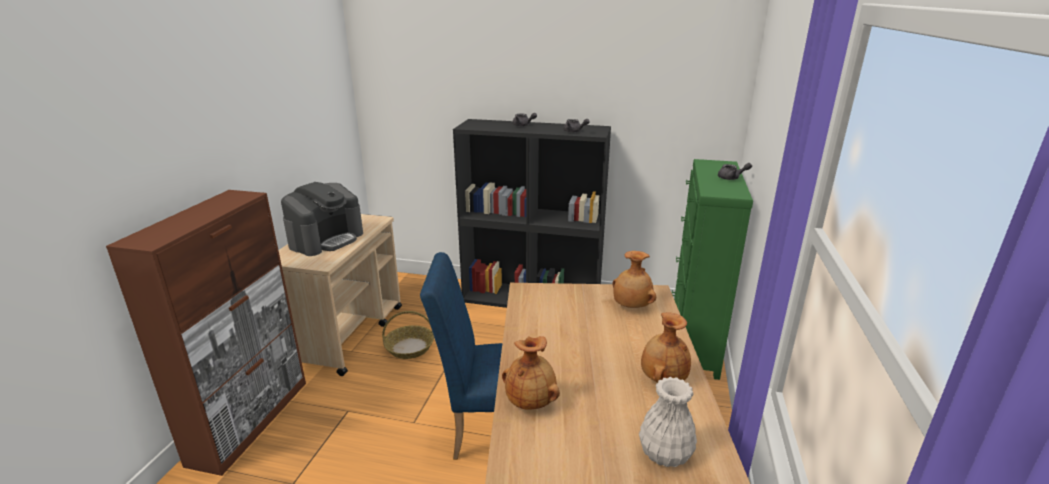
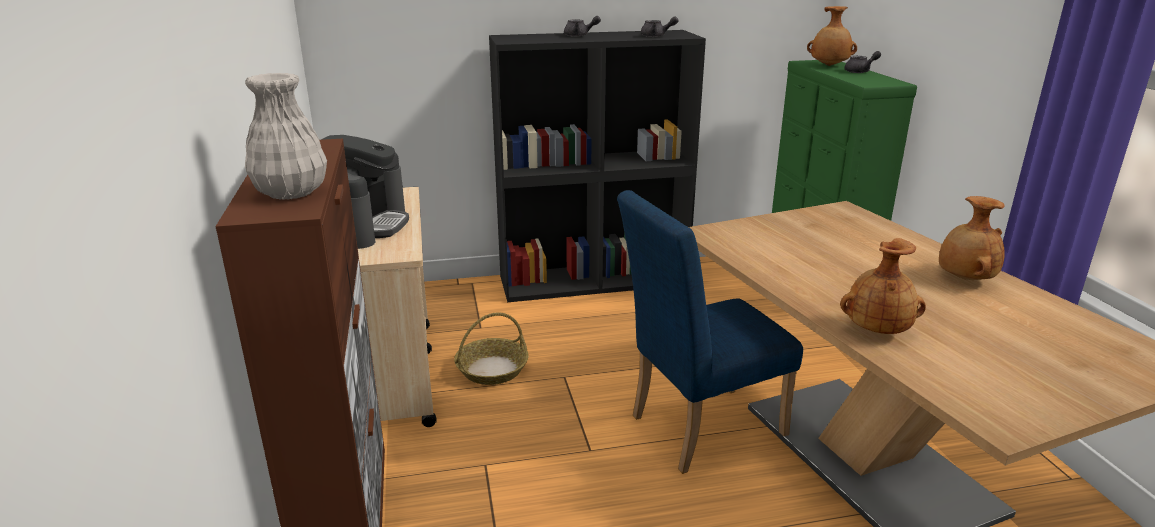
camera: 25 degrees left, 0 degrees up
(631, 306) = (841, 225): brown vase -> brown vase (829, 66)
(664, 453) = (1059, 338): white vase -> white vase (290, 192)

